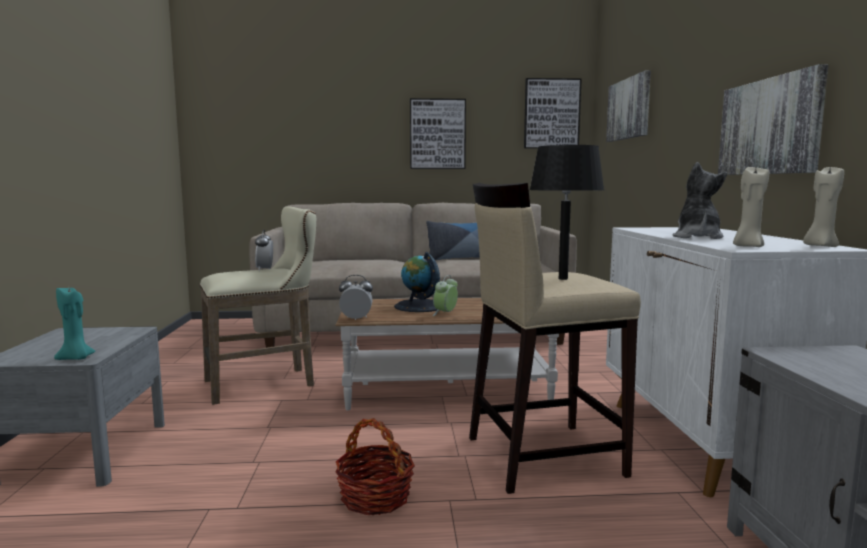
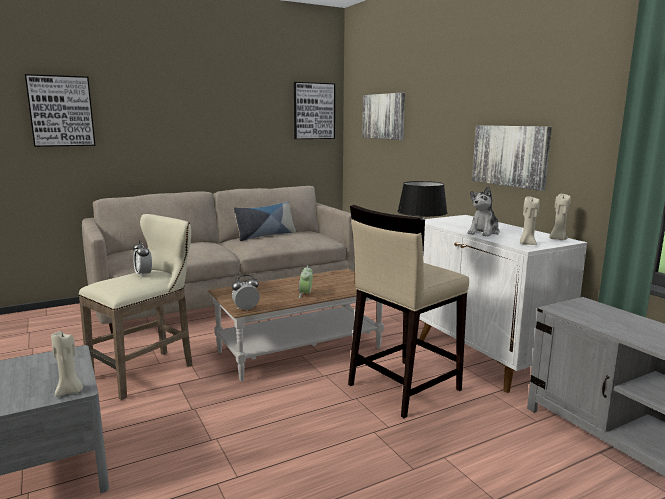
camera: 25 degrees left, 5 degrees up
(76, 358) = (70, 391): turquoise candle -> beige candle
(375, 497) = (326, 442): basket -> none
(419, 306) = (277, 289): globe -> none
(437, 134) = (225, 128): picture -> picture (61, 111)
(697, 237) = (484, 232): plush toy -> plush toy turned 135 degrees counterclockwise

